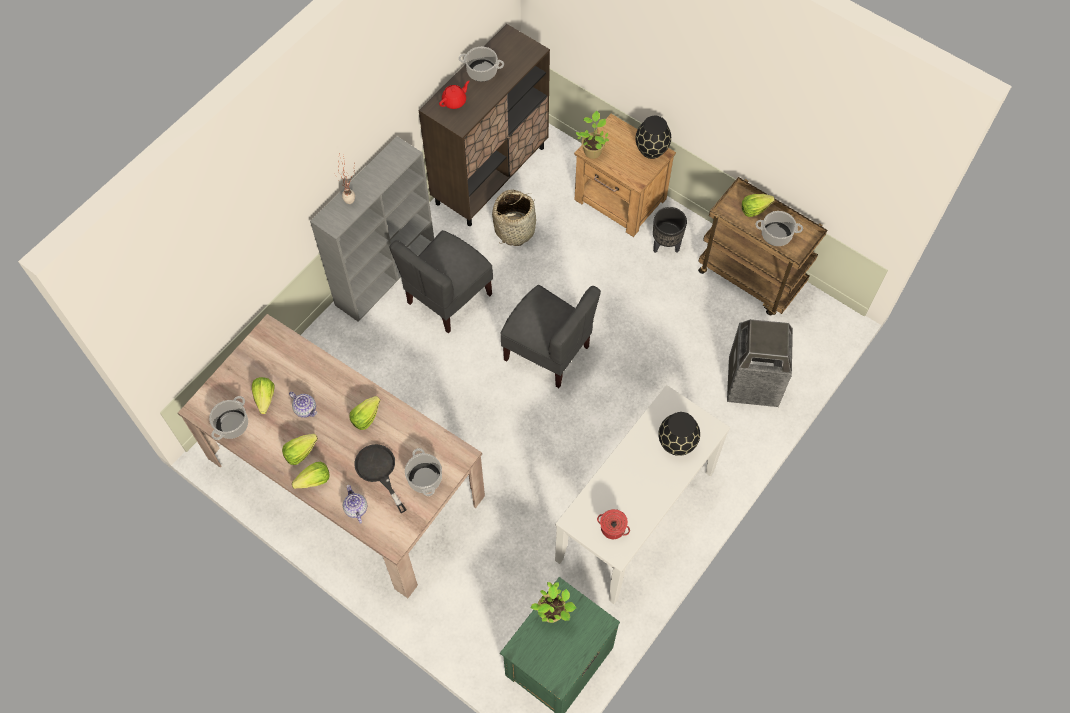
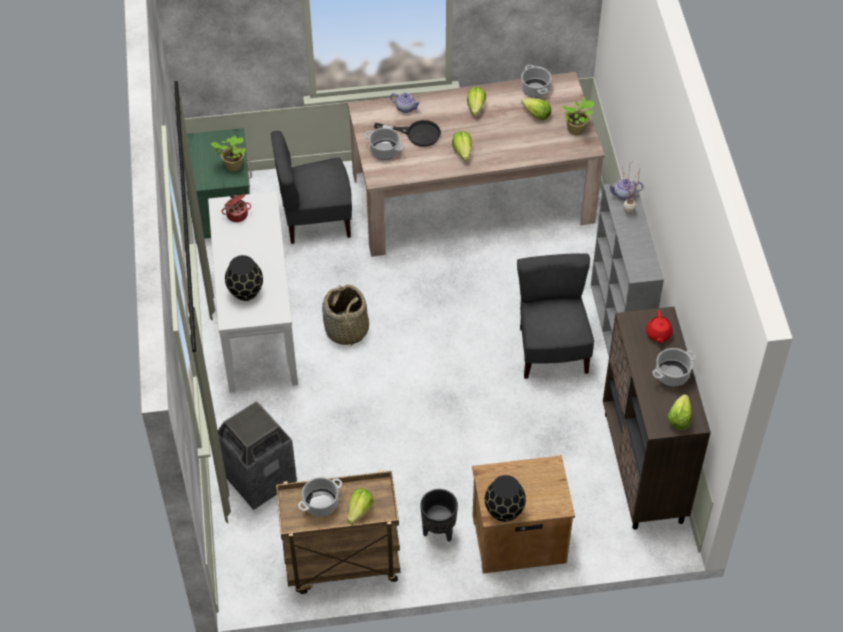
camera: 135 degrees right, 10 degrees down
(306, 409) = (504, 128): teapot -> teapot (624, 195)
(314, 480) = (448, 102): lettuce -> lettuce (679, 419)
(515, 229) = (569, 441): basket -> basket (346, 330)
(548, 352) = (435, 374): grey chair -> grey chair (315, 220)
(592, 150) = (549, 468): potted plant -> potted plant (577, 130)

